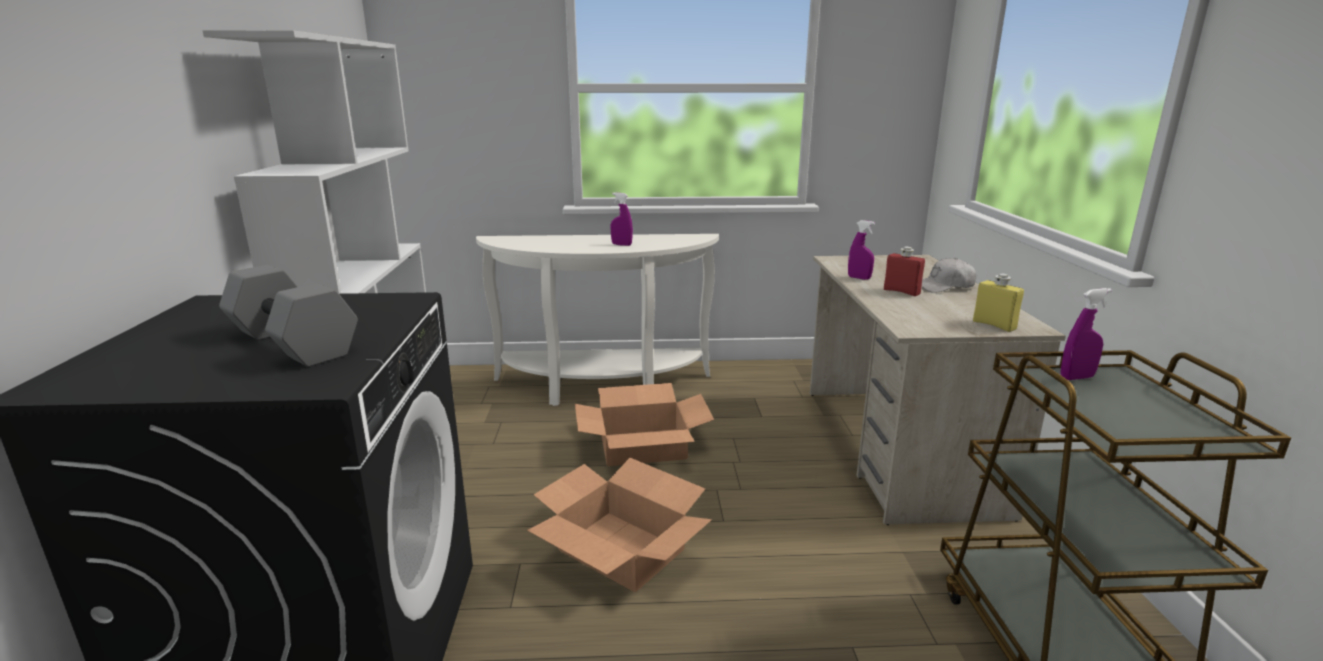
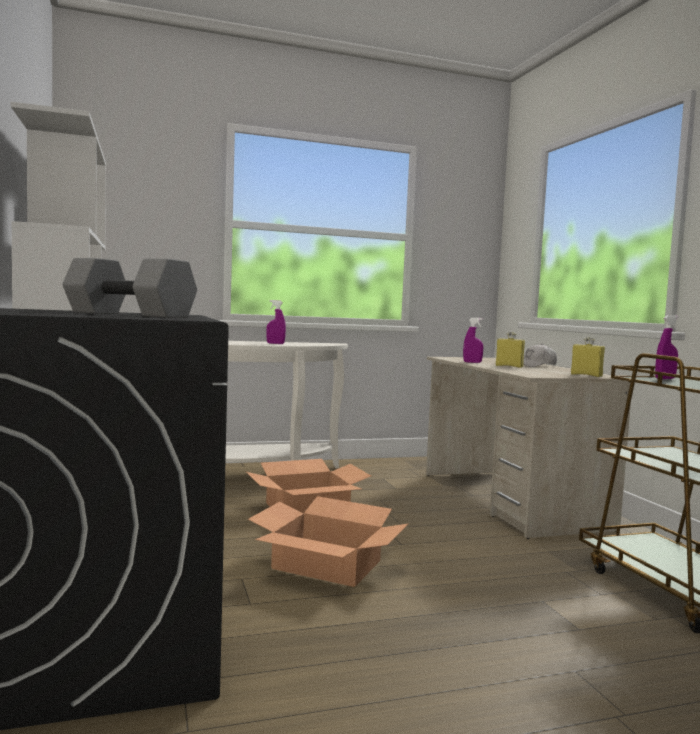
camera: 15 degrees left, 15 degrees down
(901, 292) = (509, 366): red bottle -> yellow bottle

